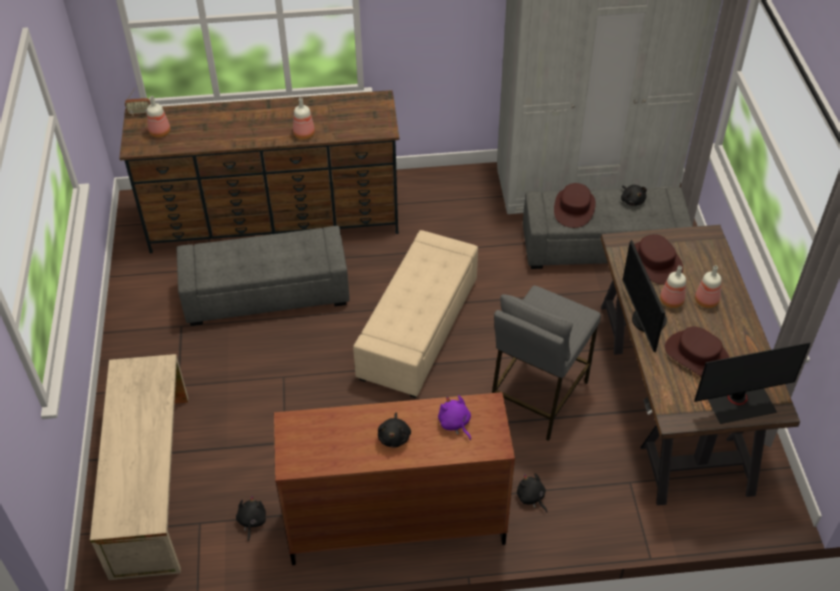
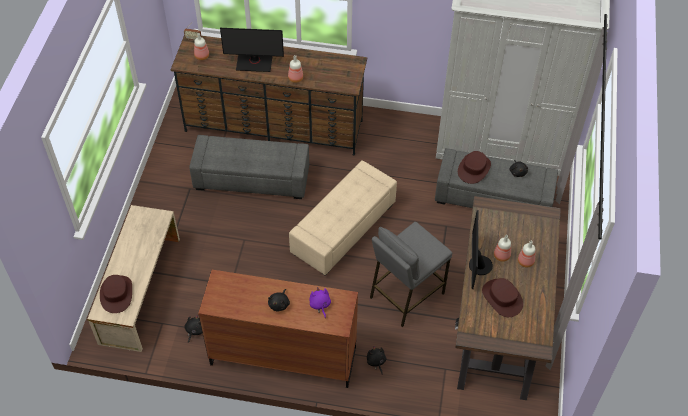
camera: 15 degrees right, 5 degrees up
(655, 262) = (502, 225): brown hat -> brown hat (116, 294)
(739, 402) = (516, 336): monitor -> monitor (254, 62)

